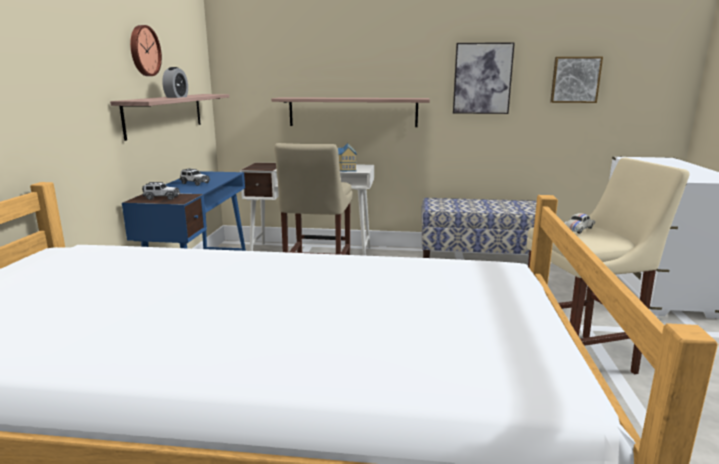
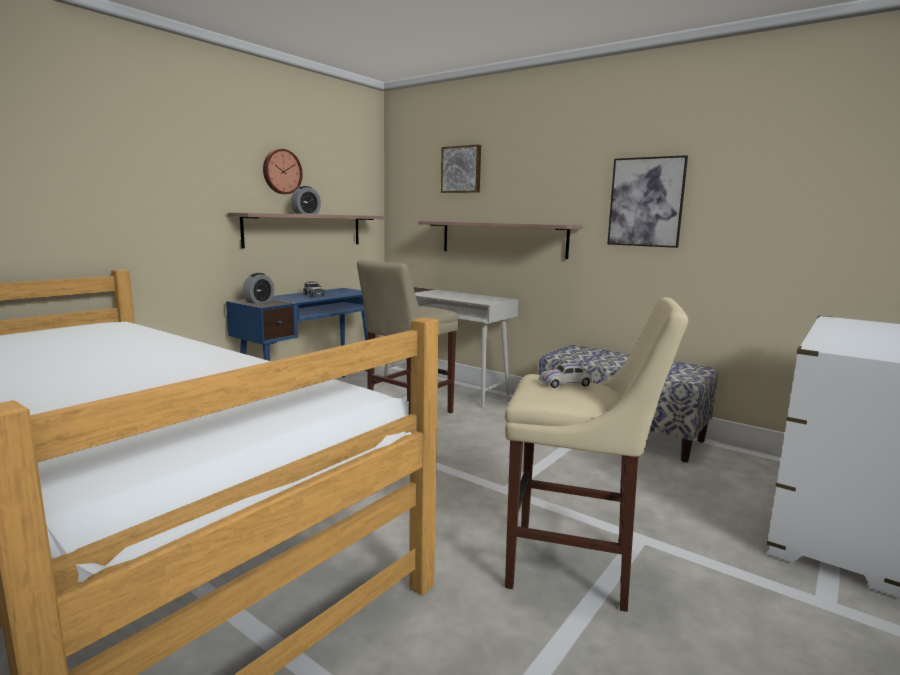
camera: 30 degrees right, 5 degrees down
(161, 198) = (259, 301): toy car -> alarm clock
(346, 168) = (477, 299): toy house -> none
(575, 80) = (775, 204): picture -> picture (462, 169)

